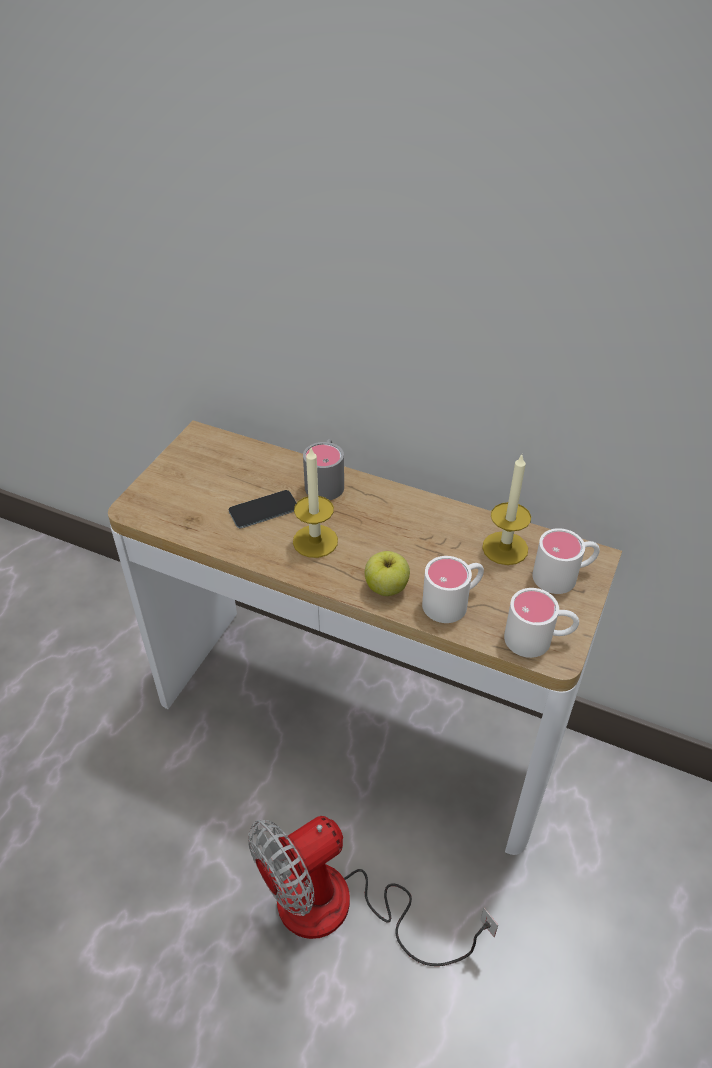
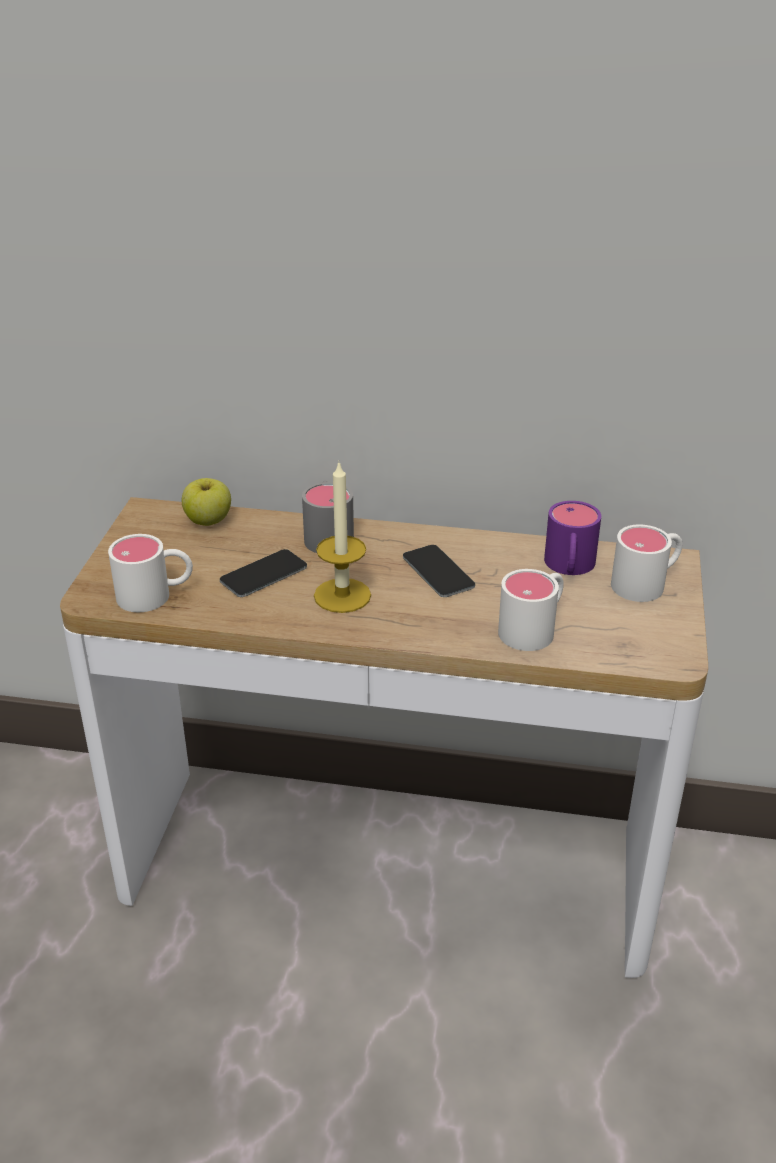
camera: 15 degrees left, 10 degrees down
(341, 909) = (444, 1094): fan -> none
(386, 587) = (450, 627): apple -> apple (208, 521)
(398, 532) = (438, 572): none -> phone
(505, 548) = (569, 567): candle -> purple mug
(538, 639) = (648, 647): white mug -> white mug (156, 595)

